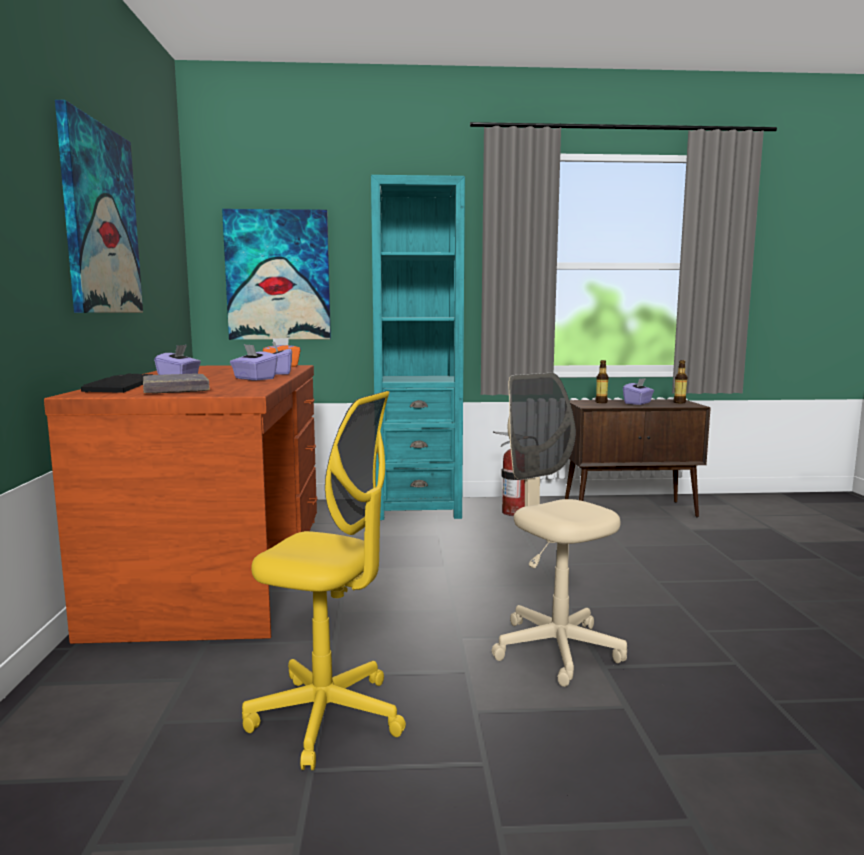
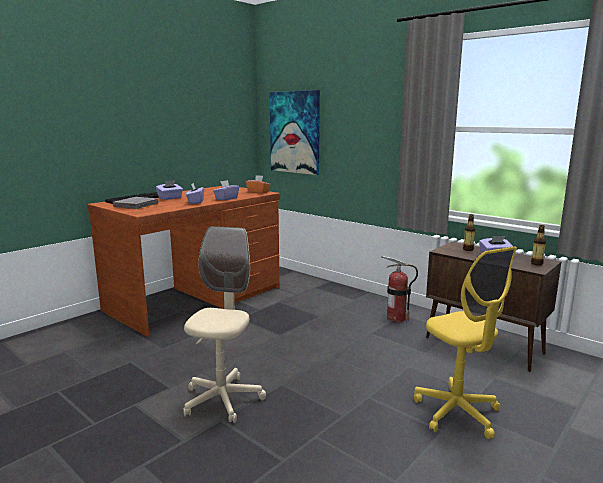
camera: 45 degrees right, 5 degrees up
(100, 220) = (152, 115): picture -> none
(327, 717) = (97, 376): yellow office chair -> yellow office chair (457, 413)
(418, 508) = (346, 296): turquoise bookcase -> none

